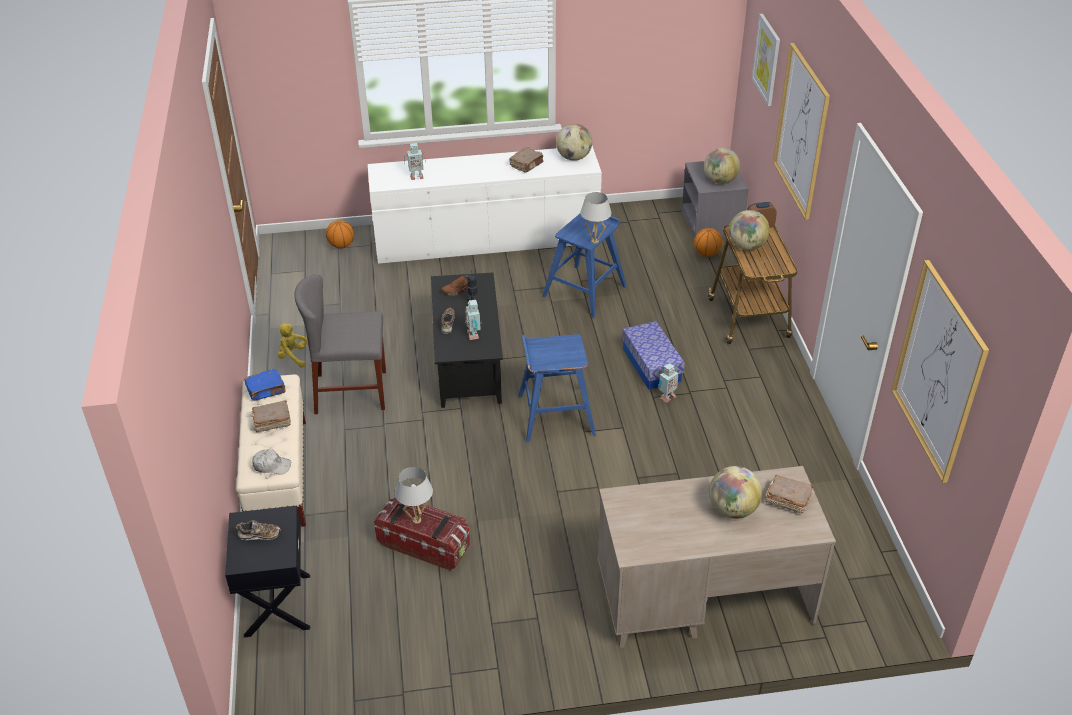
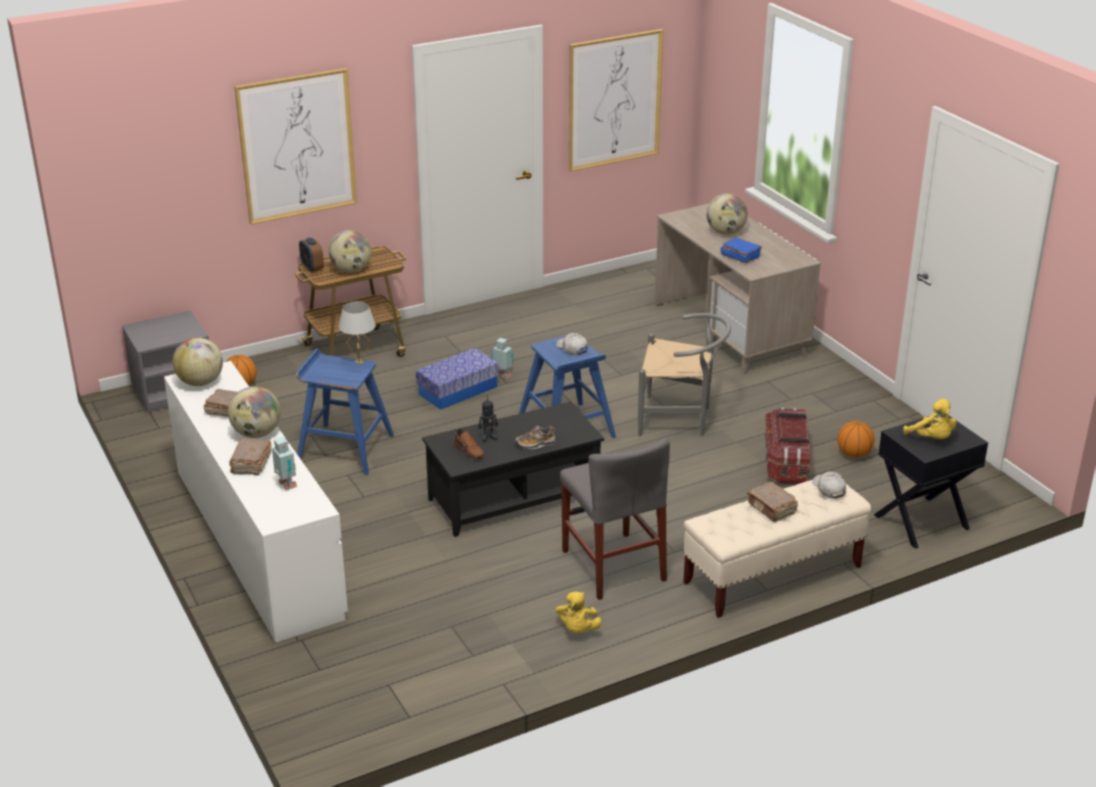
camera: 110 degrees left, 10 degrees down
(259, 535) = (931, 438): shoe -> yellow plush toy
(266, 390) = (728, 528): blue book -> blue book (740, 256)
(341, 245) = (311, 668): basketball -> basketball (854, 454)
(416, 520) = (792, 432): white table lamp -> none
(474, 334) = (544, 424): toy robot -> none
(535, 495) = (680, 419): none -> grey chair
(559, 356) = (572, 348): none -> white cap
(720, 181) = (177, 327): globe -> globe (256, 434)
(767, 59) = (166, 154): picture -> none
(787, 499) = (697, 216): brown book -> brown book (251, 464)

